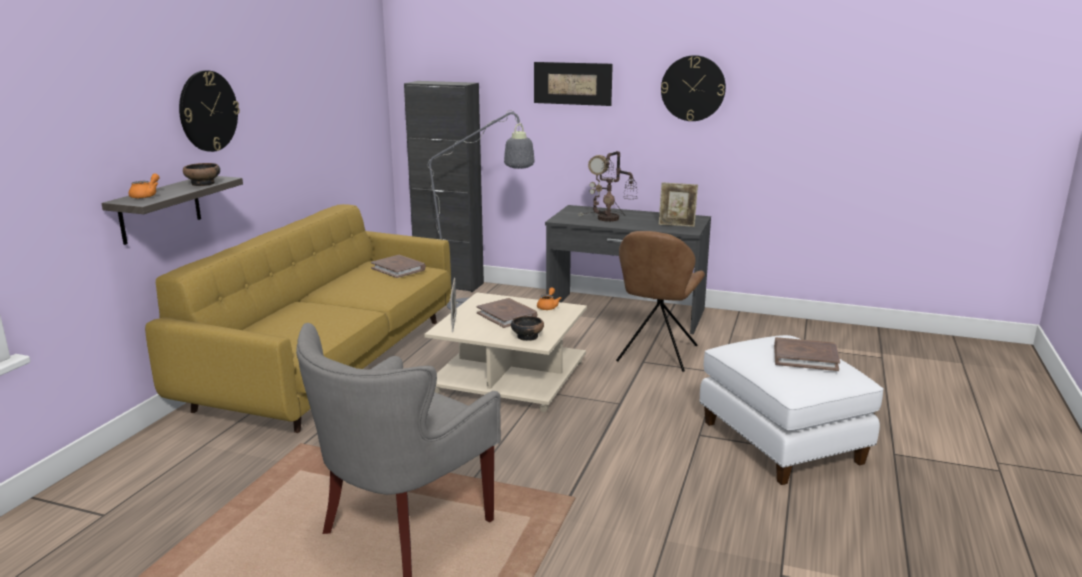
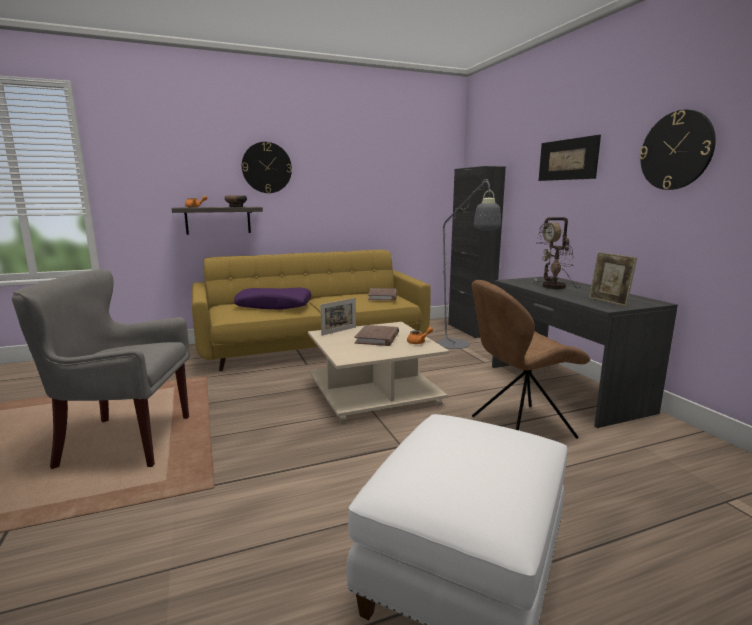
camera: 50 degrees right, 5 degrees down
(313, 319) = (274, 306): none -> purple pillow
(527, 336) = (351, 353): bowl -> none
(805, 357) = (475, 464): brown book -> none

